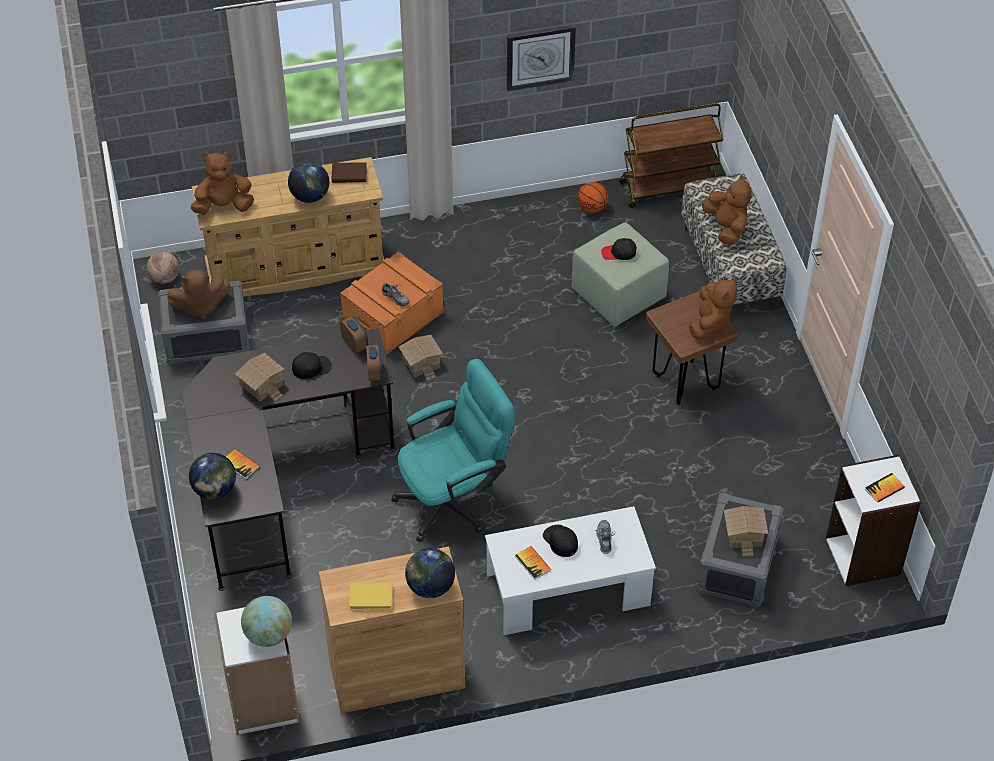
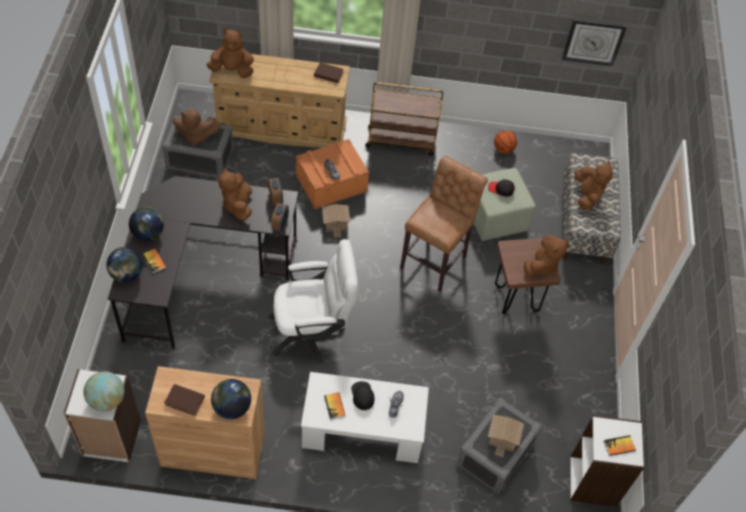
camera: 15 degrees right, 5 degrees up
(165, 278) = (192, 108): basketball -> none
(262, 384) = (198, 206): toy house -> none
(310, 197) = (294, 81): globe -> globe (148, 234)
(311, 367) = (238, 205): black cap -> brown plush toy
(370, 597) = (184, 400): yellow book -> brown book
(454, 500) = (313, 332): turquoise office chair -> white office chair
(540, 57) = (490, 29): wall clock -> wall clock (593, 41)
(567, 368) = (435, 260): none -> brown stool
(669, 187) = (565, 151): brown cart -> brown cart (401, 141)

